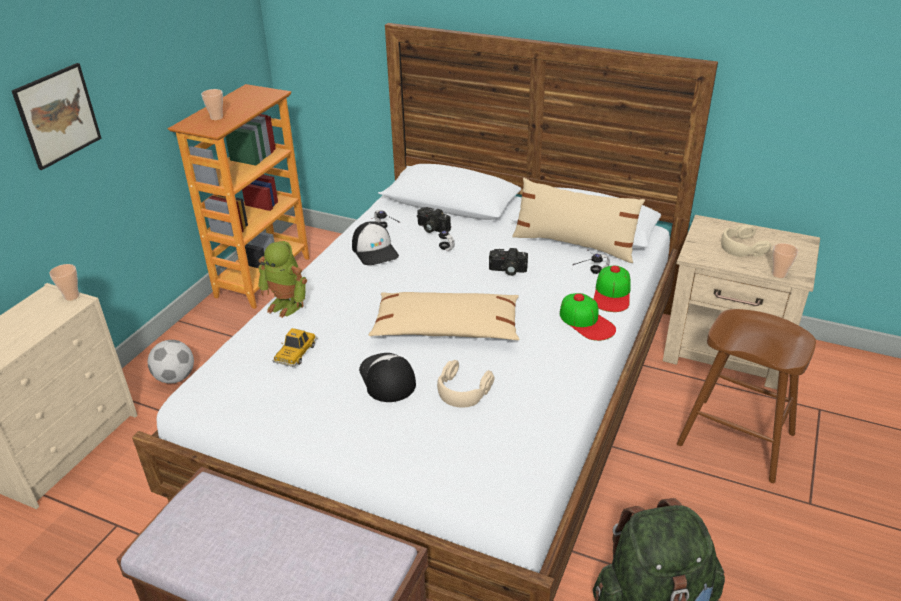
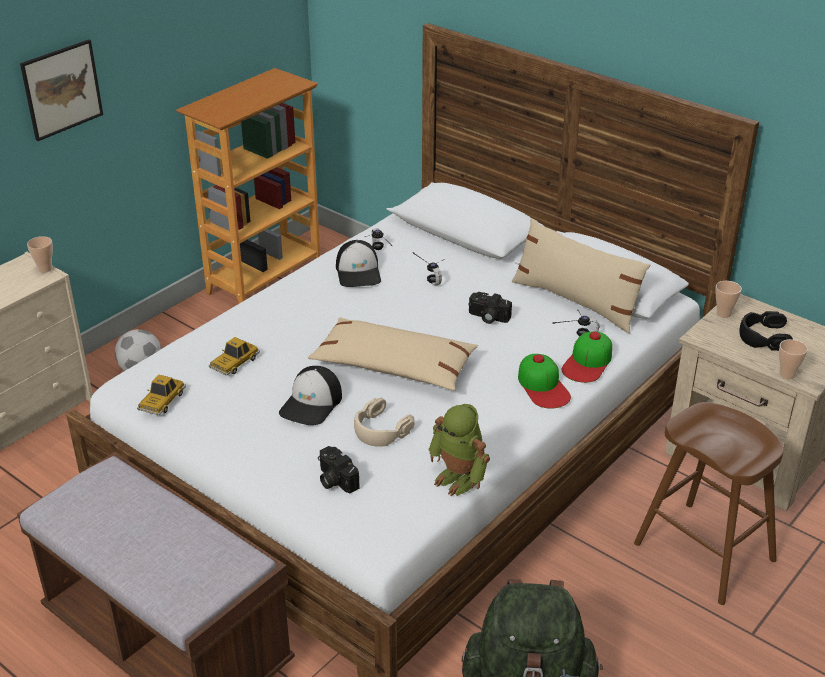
camera: 15 degrees right, 0 degrees up
(216, 118) = (228, 104): cup -> cup (723, 314)
(237, 405) = (162, 401): none -> toy car
(287, 305) = (246, 313): toy robot -> toy robot (459, 479)
(386, 378) = (312, 404): cap -> cap turned 150 degrees counterclockwise
(431, 228) = (429, 258): camera -> camera (334, 480)
(741, 247) = (763, 337): beige headphones -> black headphones

